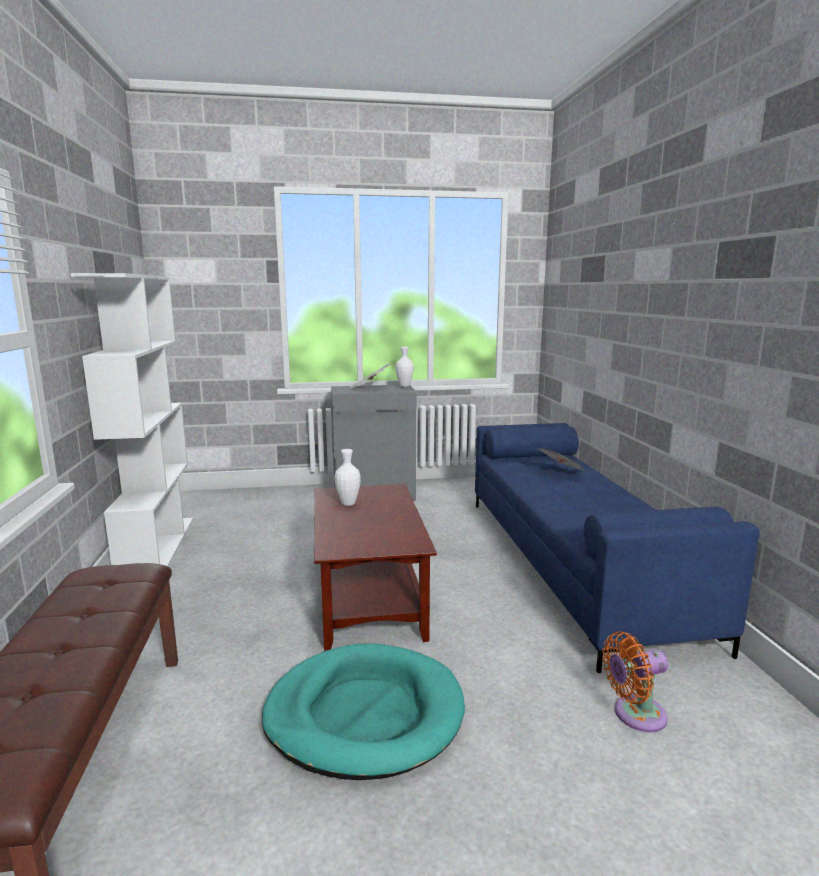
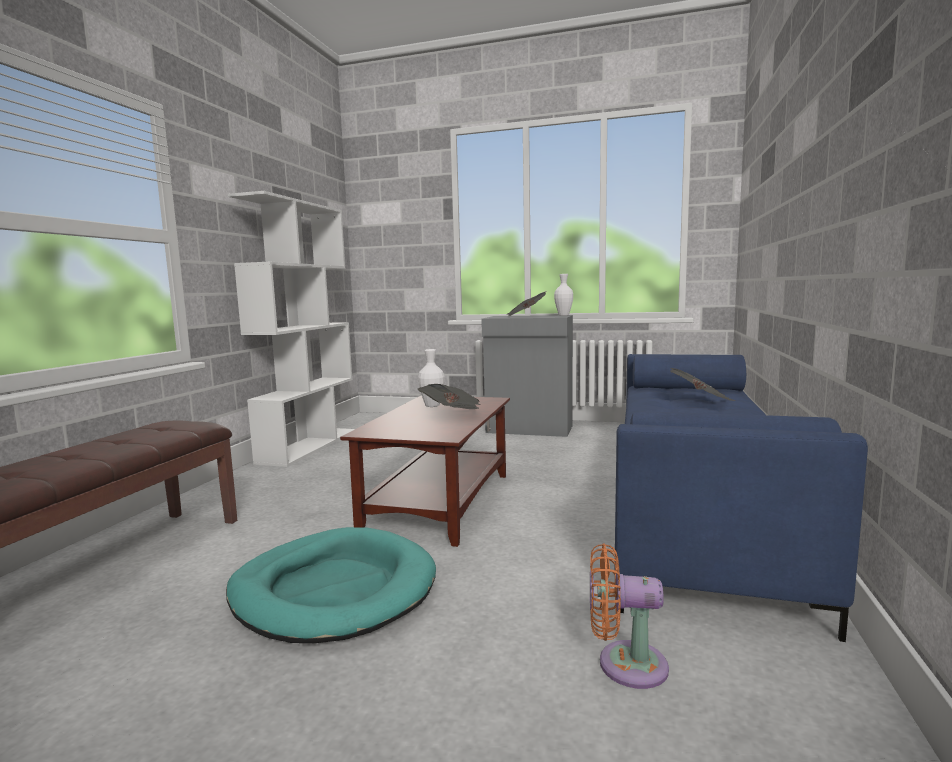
camera: 25 degrees right, 5 degrees down
(384, 514) = (452, 415): none -> newspaper

